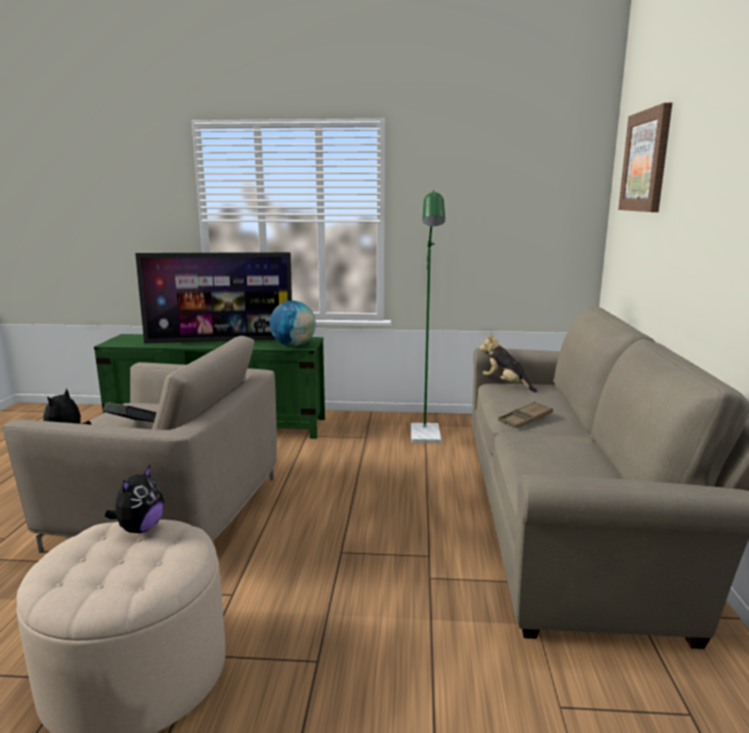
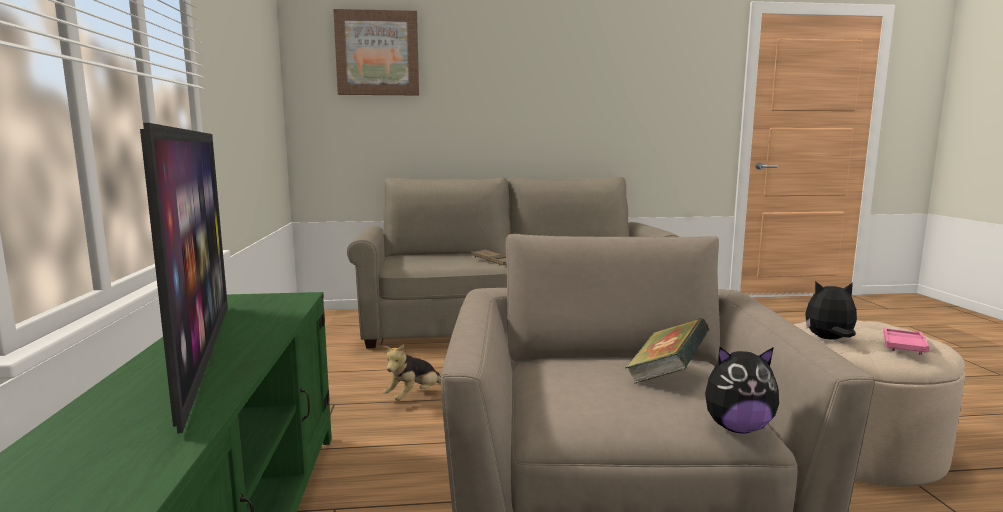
camera: 100 degrees left, 5 degrees down
(77, 563) = (903, 346): none -> pink tray
(293, 346) = (287, 302): globe -> none
(426, 437) = (343, 370): green floor lamp -> none
(506, 384) = (393, 265): plush toy -> plush toy (413, 396)

